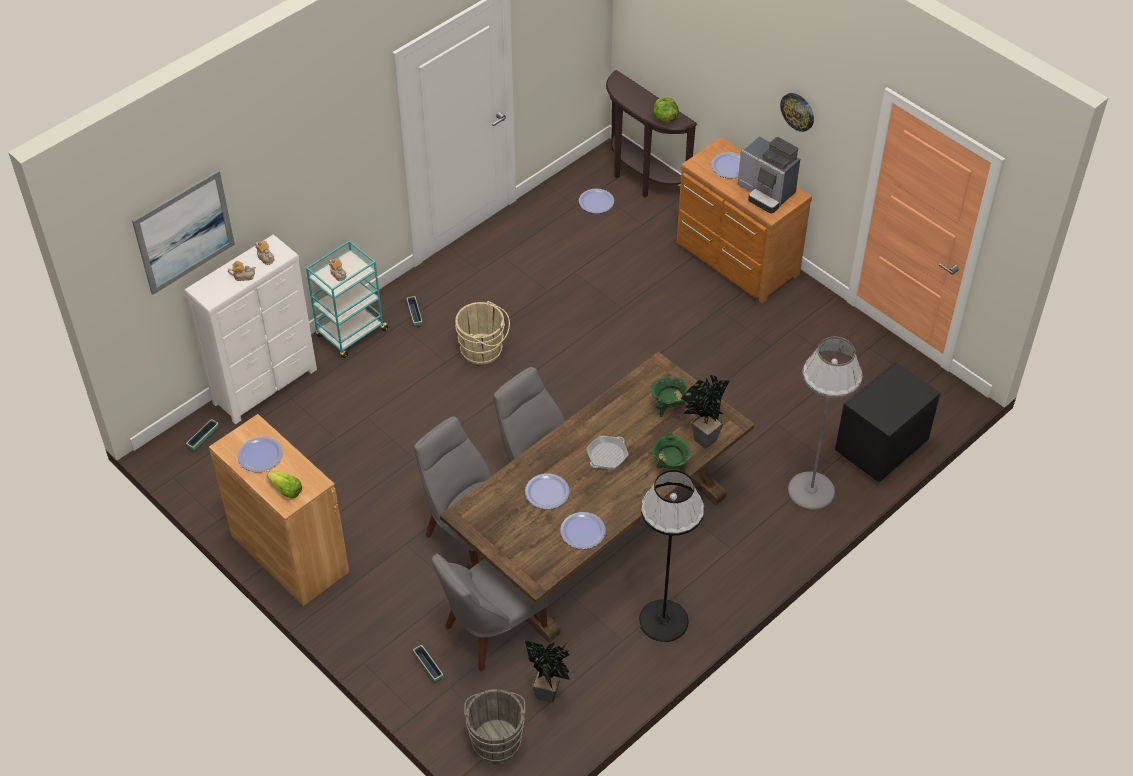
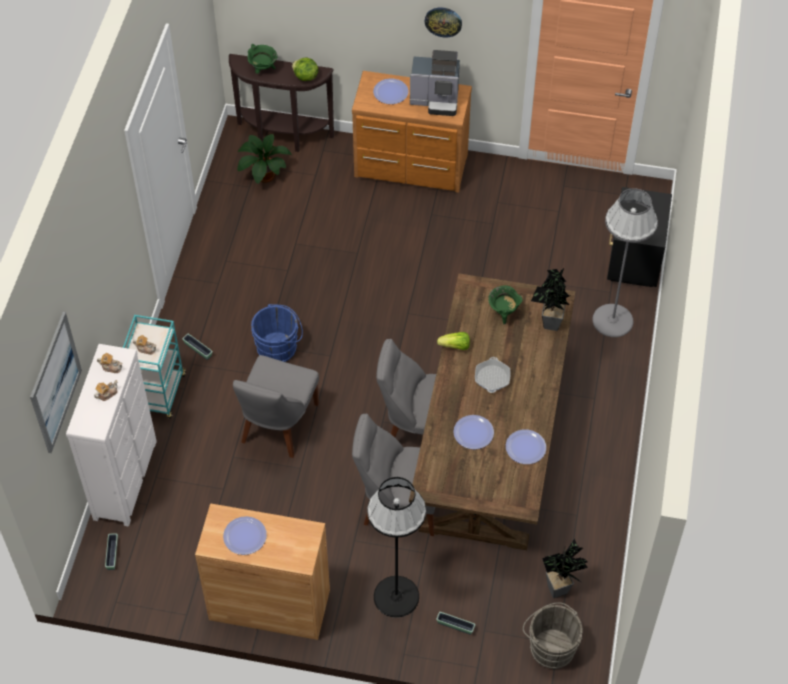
camera: 35 degrees left, 5 degrees up
(286, 490) = (292, 552): lettuce -> lettuce (455, 346)
(484, 350) = (279, 348): beige bucket -> blue bucket
(491, 631) = (478, 568): grey chair -> grey chair (277, 426)
(596, 202) = (263, 175): plate -> potted plant
(663, 620) = (592, 482): black floor lamp -> black floor lamp (396, 596)
(670, 466) = (544, 359): green cooking pot -> green cooking pot (263, 69)

